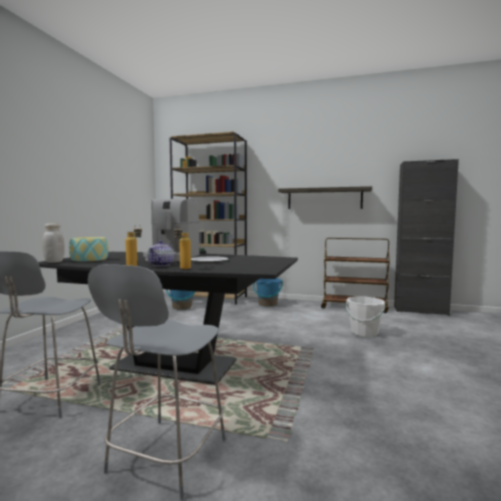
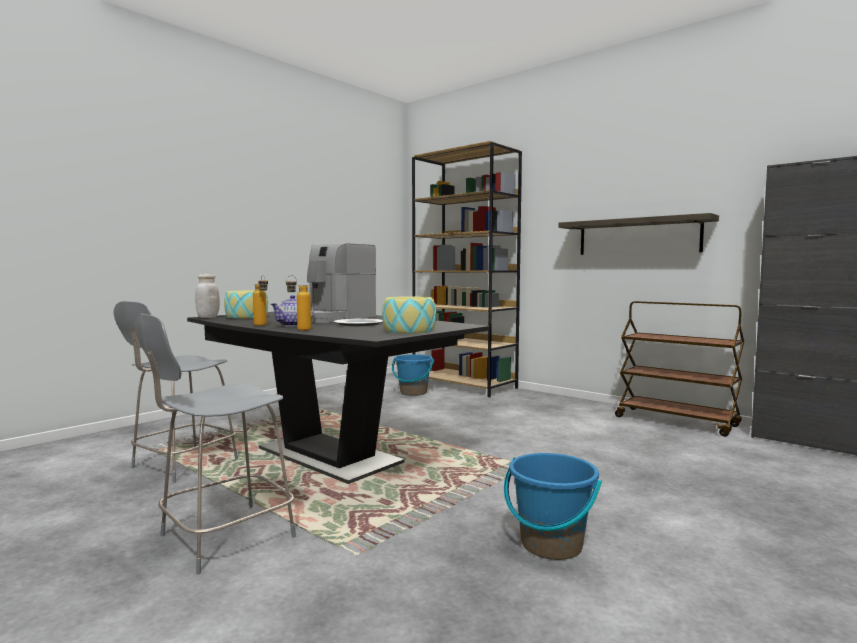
camera: 25 degrees right, 0 degrees up
(264, 264) = (409, 330): none -> bowl
(267, 304) = (536, 401): blue bucket -> blue bucket (551, 545)
(364, 332) = (640, 459): white bucket -> none

